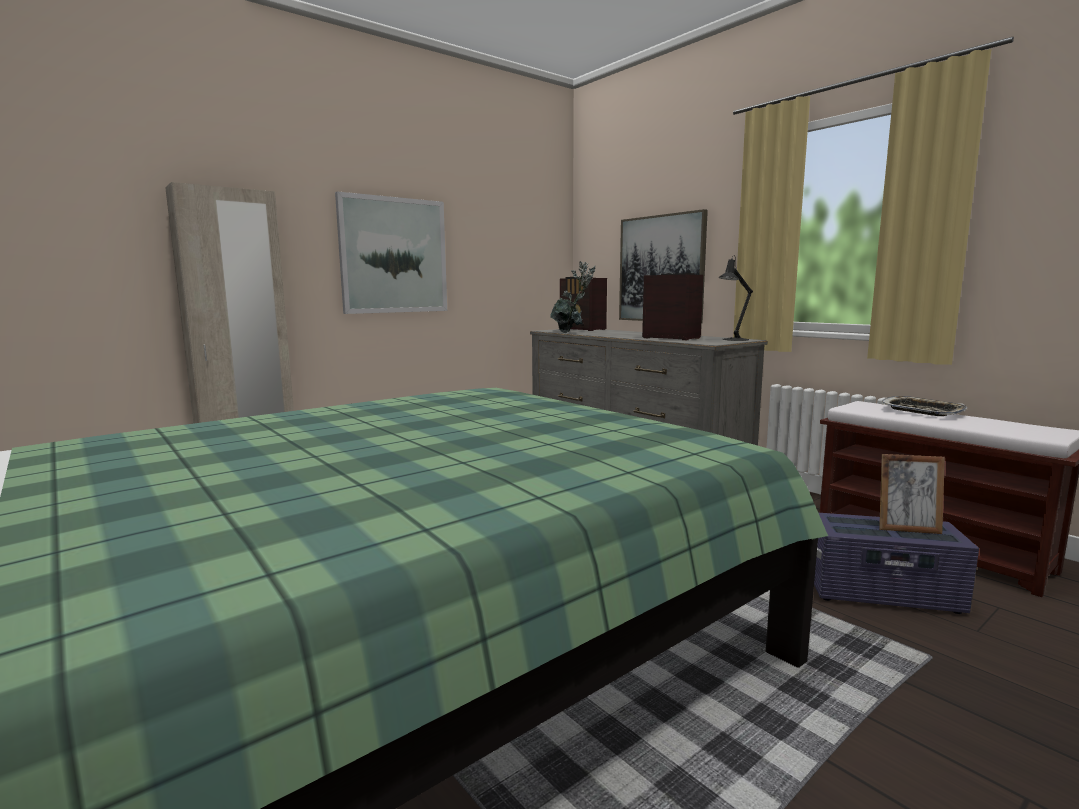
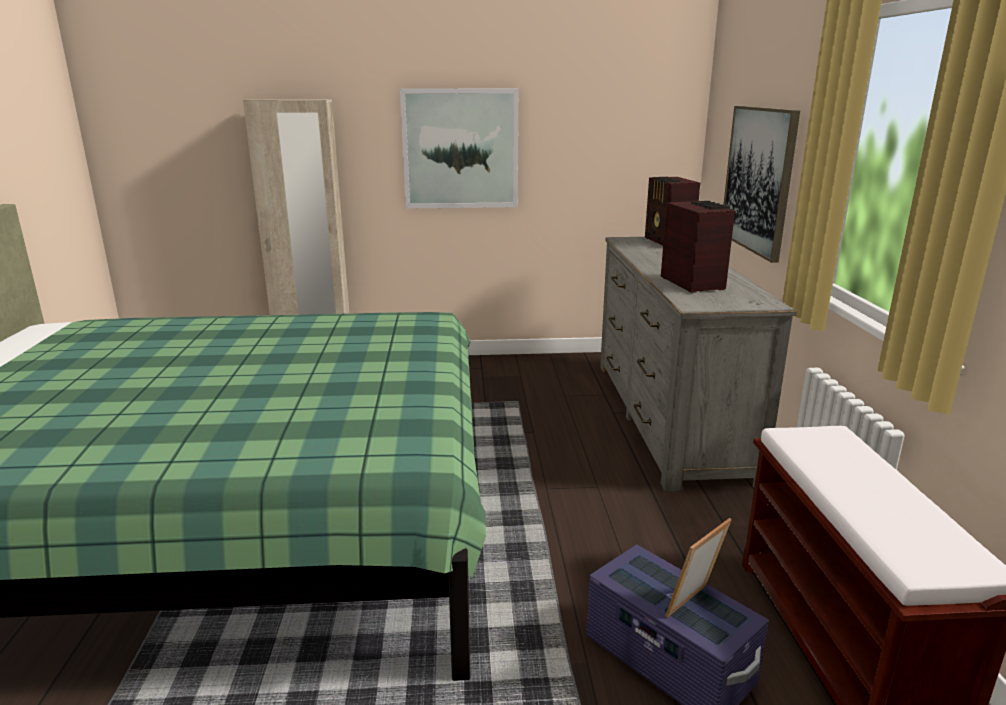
camera: 35 degrees right, 10 degrees up
(571, 332) = (630, 249): potted plant -> none
(733, 339) = (751, 301): black table lamp -> none
(907, 529) = (693, 605): picture frame -> picture frame turned 90 degrees clockwise
(922, 411) = (873, 469): tray -> none

